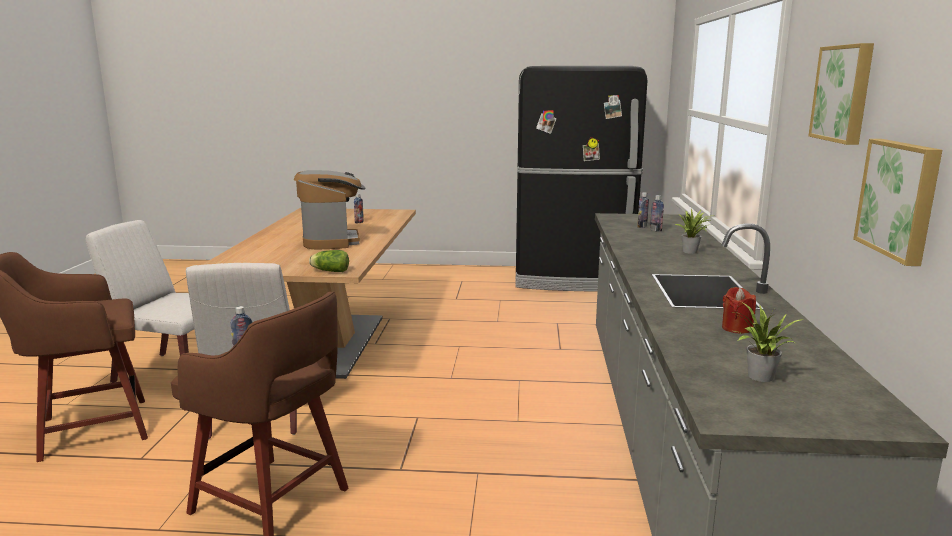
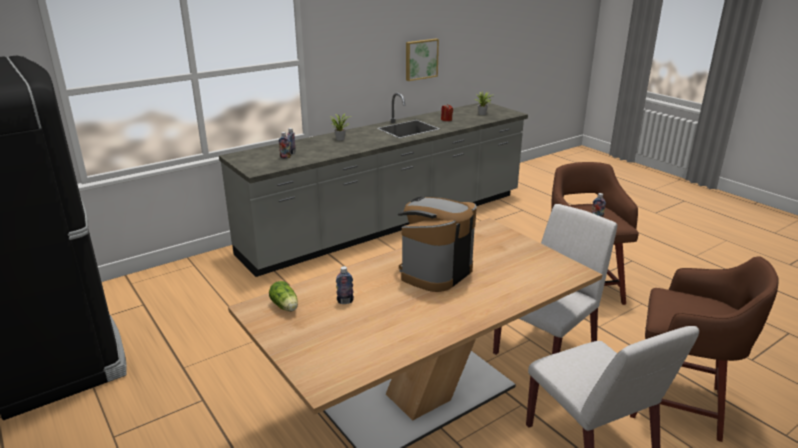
camera: 130 degrees left, 10 degrees up
(329, 271) = (498, 230): lettuce -> lettuce (285, 307)
(844, 93) = (375, 29): picture -> none

